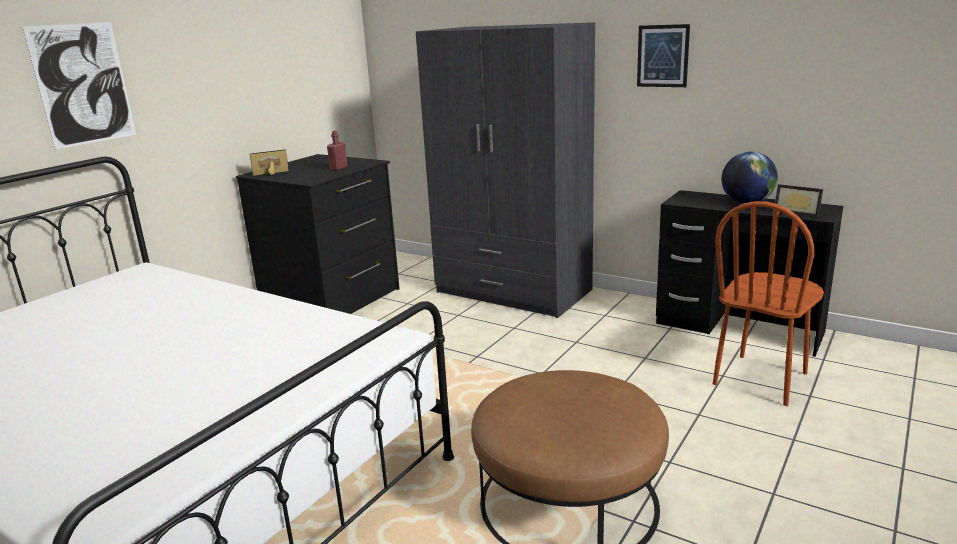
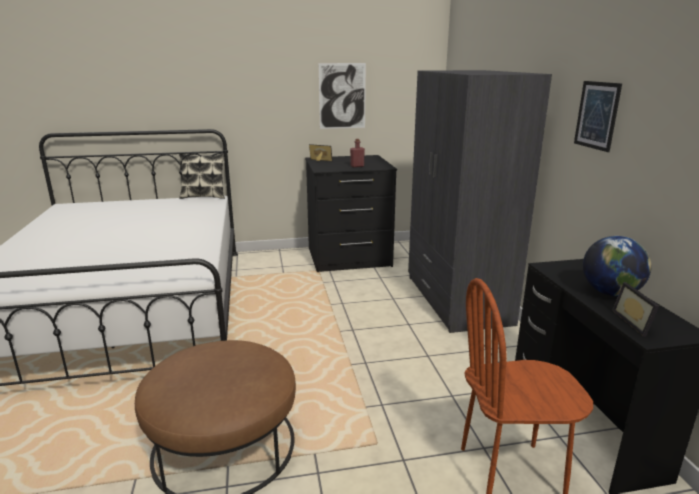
camera: 45 degrees right, 0 degrees up
(83, 84) = (212, 86): picture -> picture (342, 96)
(112, 273) = (204, 196): none -> pillow

